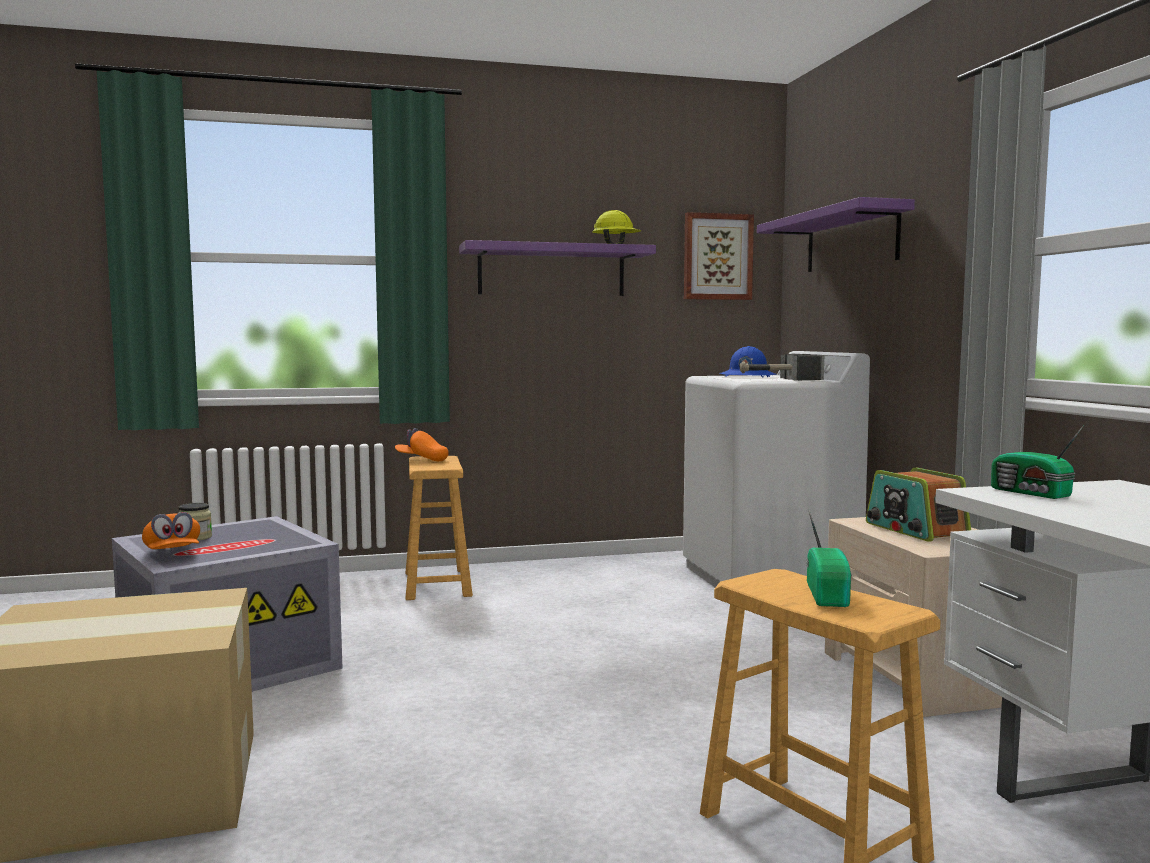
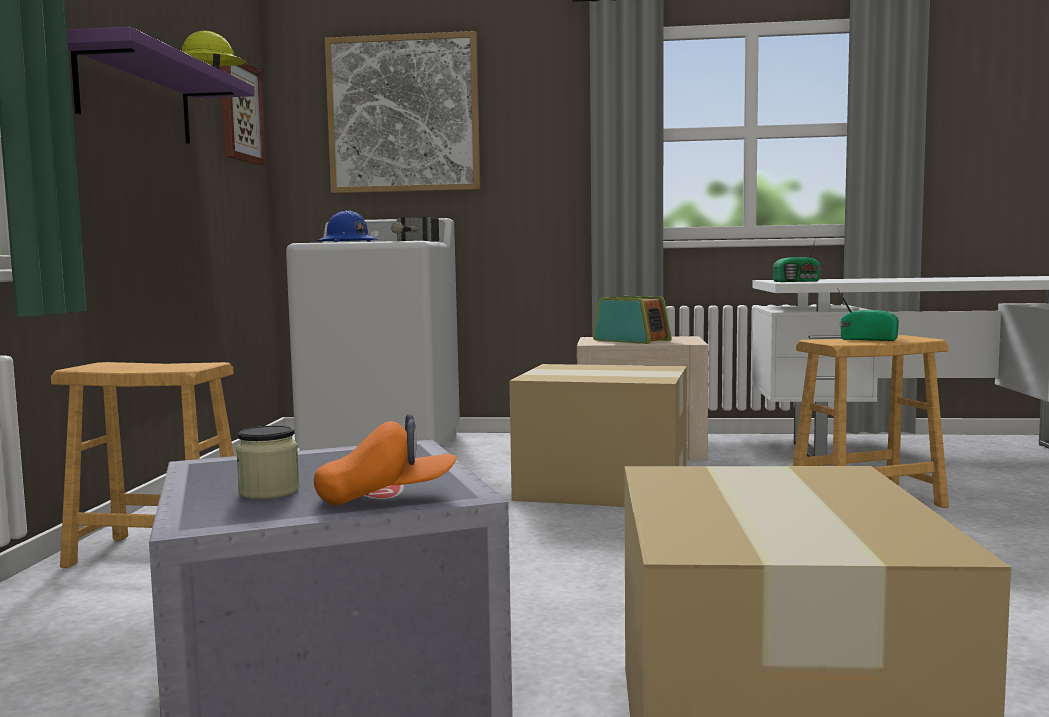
camera: 70 degrees left, 0 degrees up
(422, 460) = (106, 368): orange cap -> none
(719, 675) = (600, 486): none -> cardboard box
(851, 240) = (403, 114): purple shelf -> picture
(915, 530) = (632, 340): radio -> radio turned 135 degrees counterclockwise

